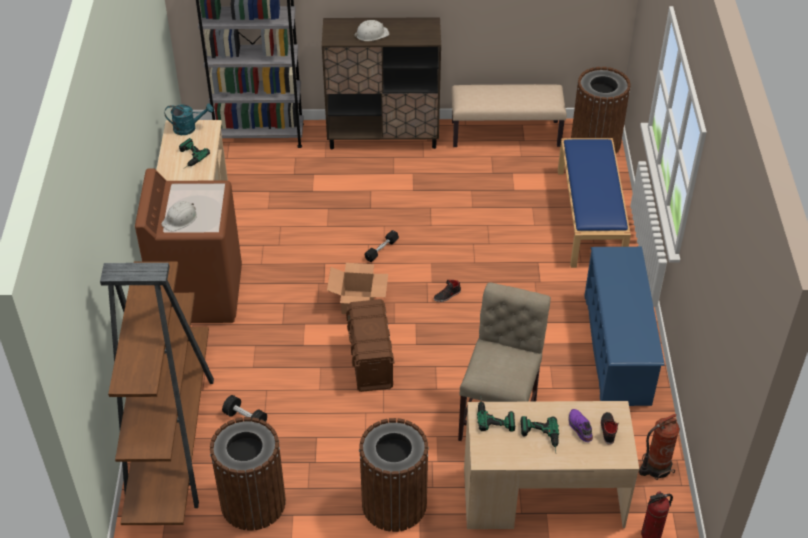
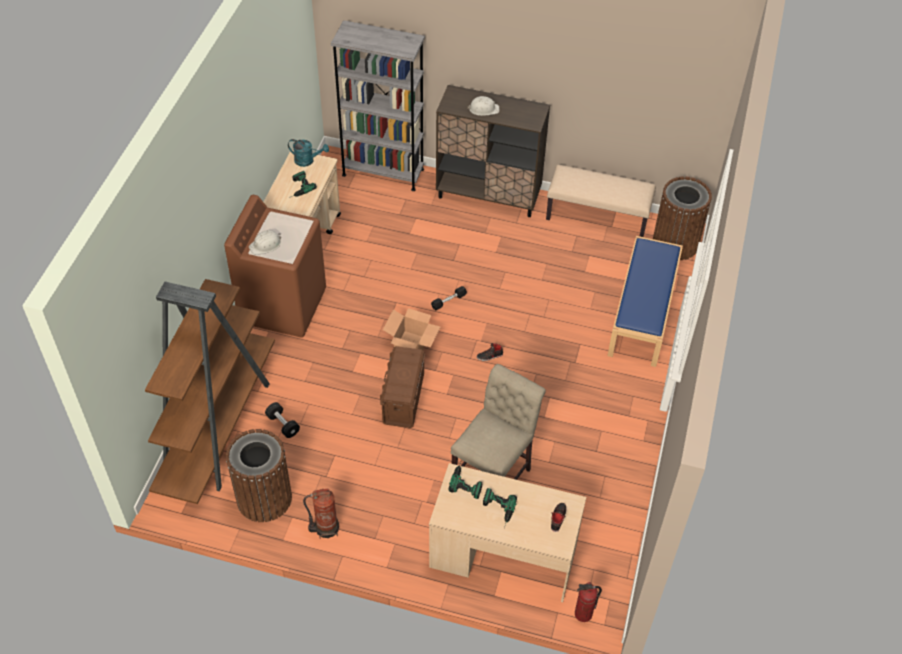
camera: 15 degrees right, 5 degrees up
(394, 504) = (377, 529): brown trash can -> none
(579, 428) = (534, 510): purple shoe -> none
(617, 349) = (619, 441): blue shoe rack -> none
(655, 467) = (610, 556): fire extinguisher -> fire extinguisher (325, 527)

